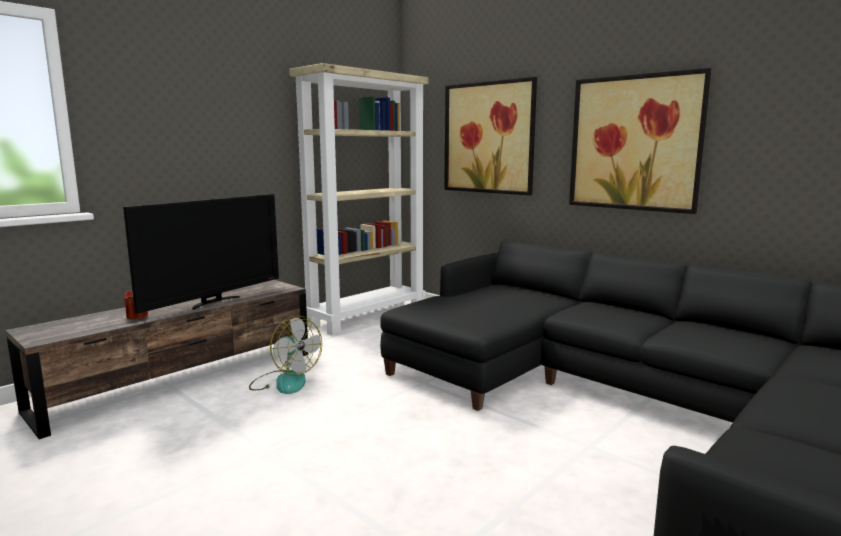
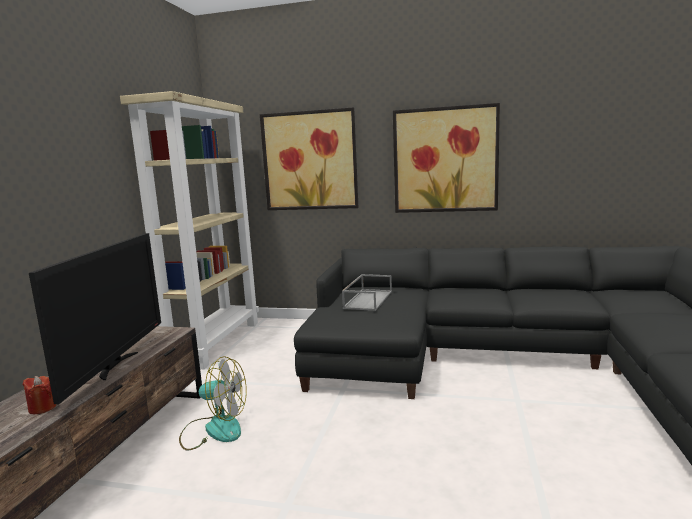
camera: 30 degrees left, 0 degrees up
(488, 296) = (368, 299): none -> grey tray

